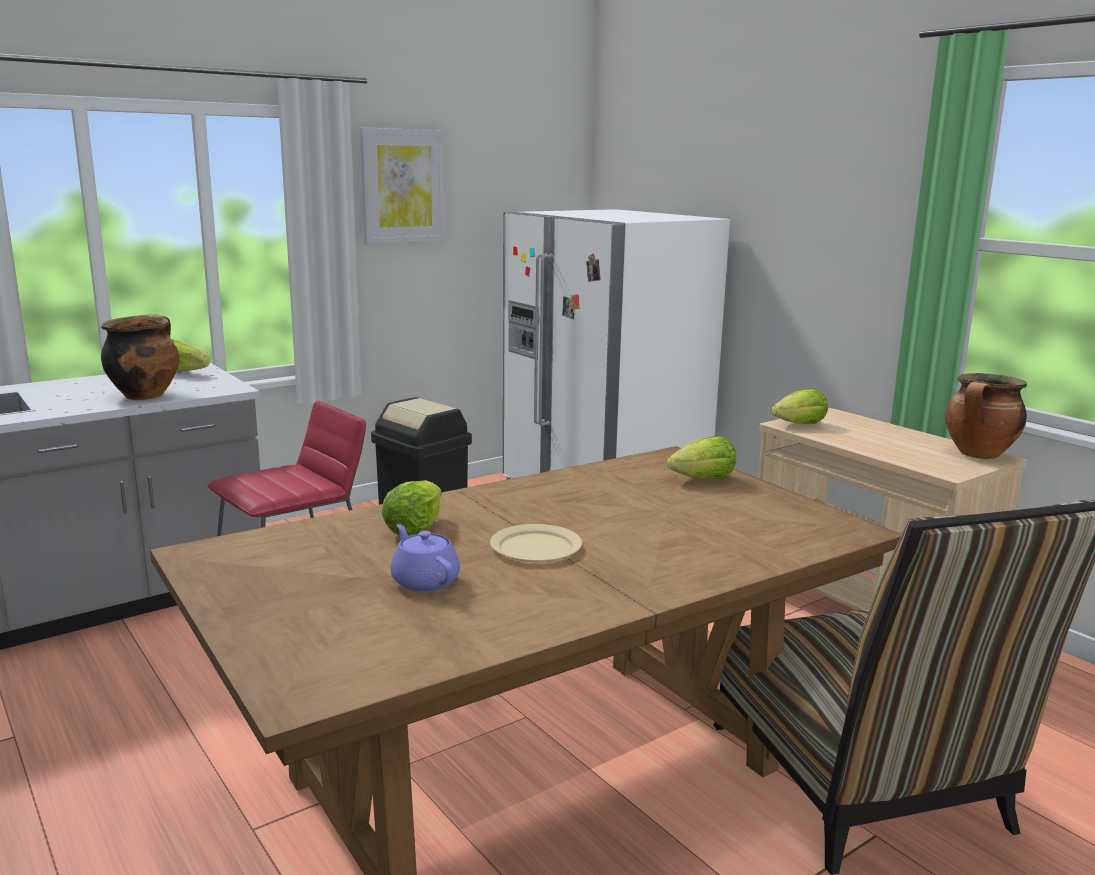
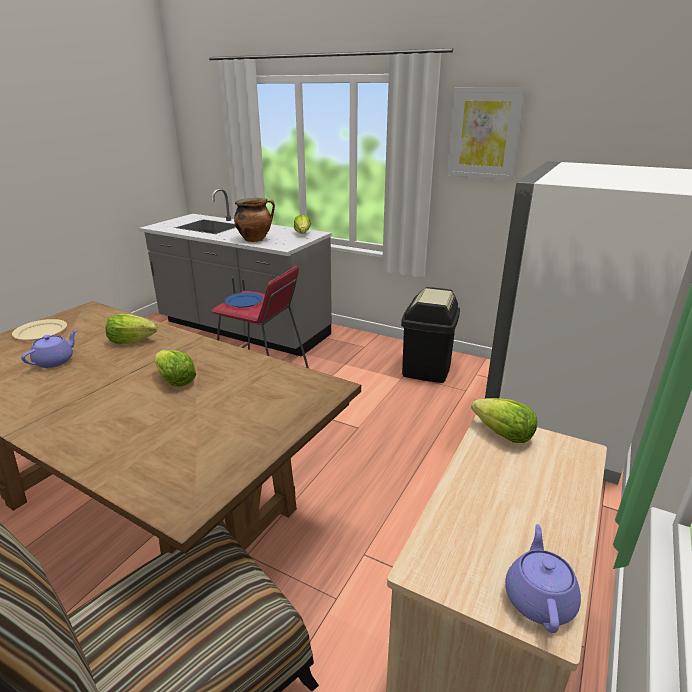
camera: 65 degrees right, 10 degrees up
(272, 485) = (244, 302): none -> blue plate
(536, 547) = (110, 378): beige plate -> beige plate (41, 332)
(704, 479) = (279, 410): lettuce -> lettuce (175, 381)
(979, 455) = (539, 598): cooking pot -> purple teapot

